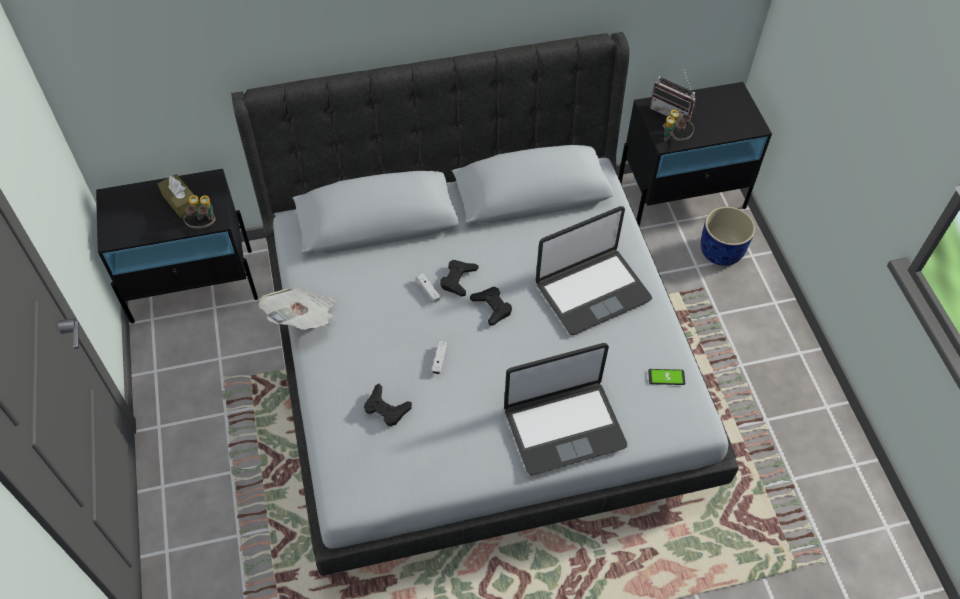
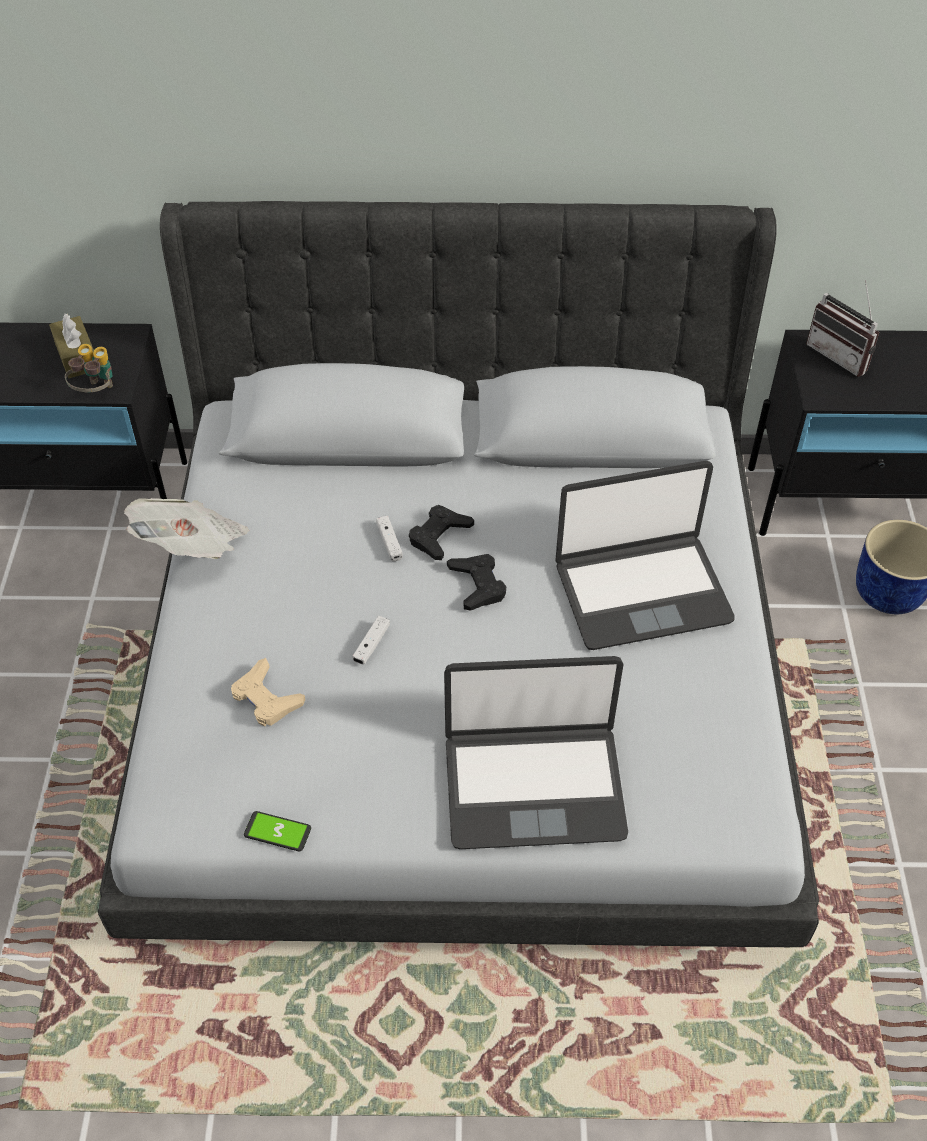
camera: 15 degrees right, 5 degrees down
(386, 408) = (266, 698): black game controller -> beige game controller
(666, 377) = (725, 745): phone -> phone (277, 832)
(675, 139) = (835, 394): binoculars -> none

